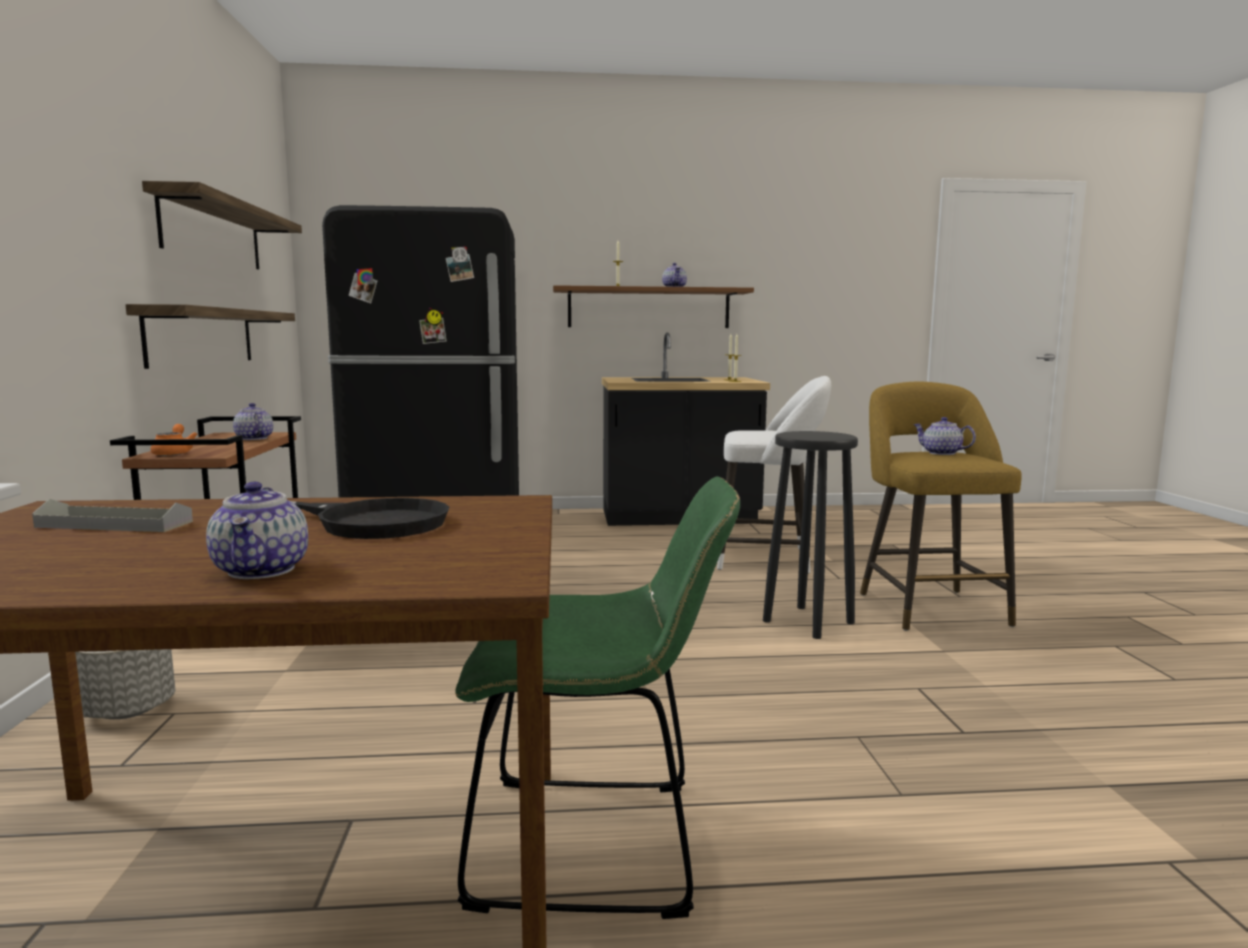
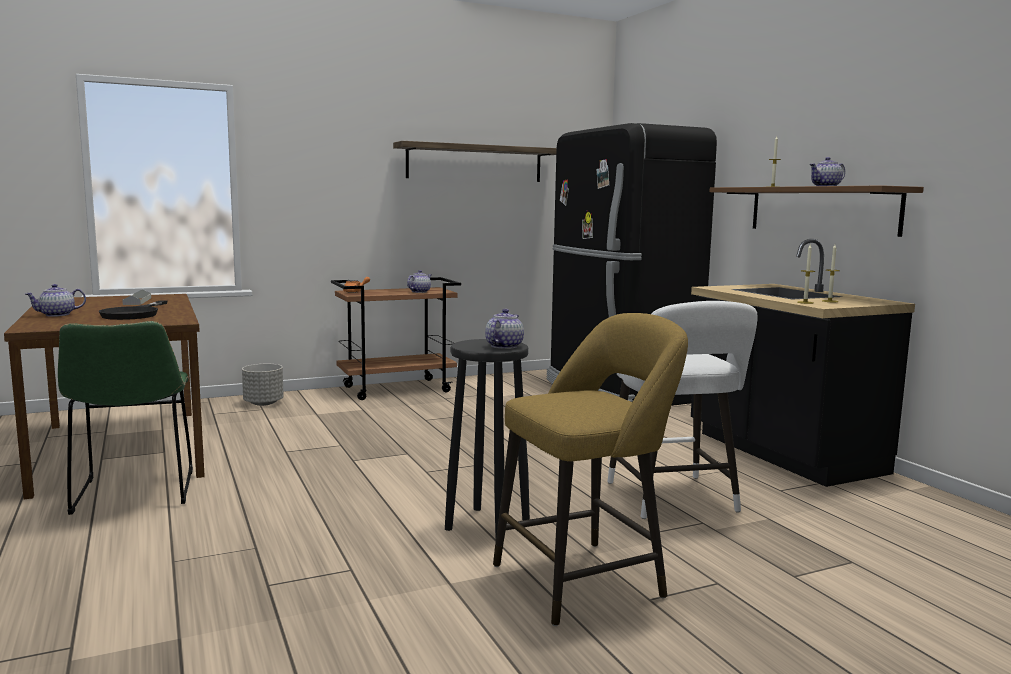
camera: 70 degrees right, 0 degrees up
(202, 336) = (448, 228): shelf -> none
(941, 453) = (595, 399): teapot -> teapot (503, 346)

